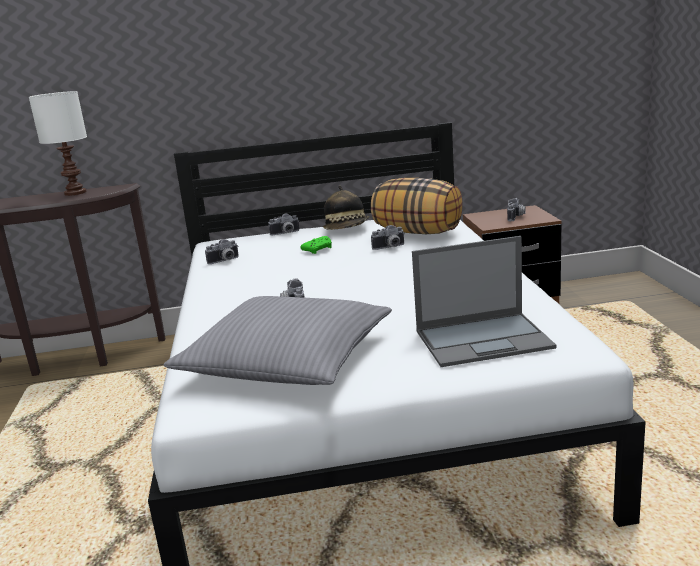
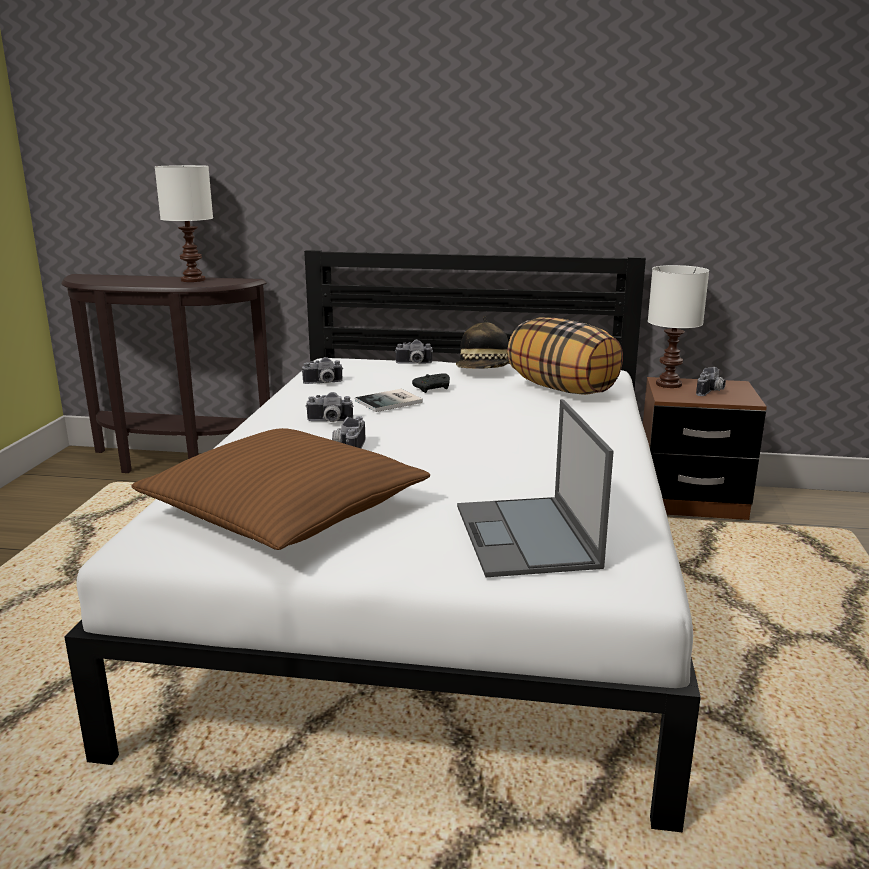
camera: 15 degrees right, 0 degrees up
(287, 360) = (285, 511): grey pillow -> brown pillow
(294, 265) = (391, 402): none -> book
(318, 249) = (433, 389): green game controller -> black game controller
(390, 247) = (512, 401): camera -> camera (329, 421)
(482, 217) = (667, 384): none -> white table lamp
(484, 339) = (527, 537): laptop -> laptop turned 75 degrees clockwise

